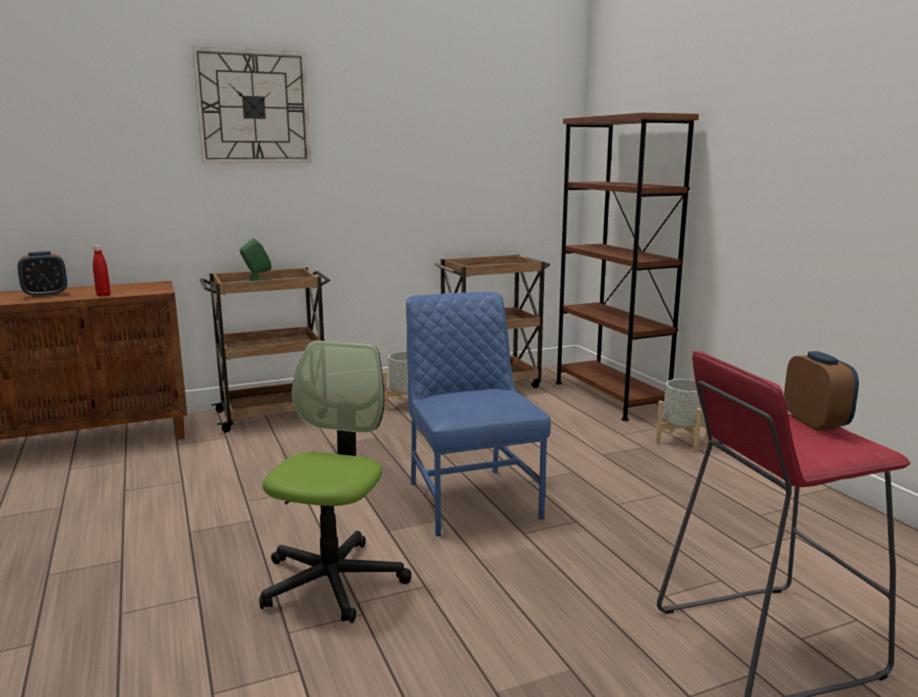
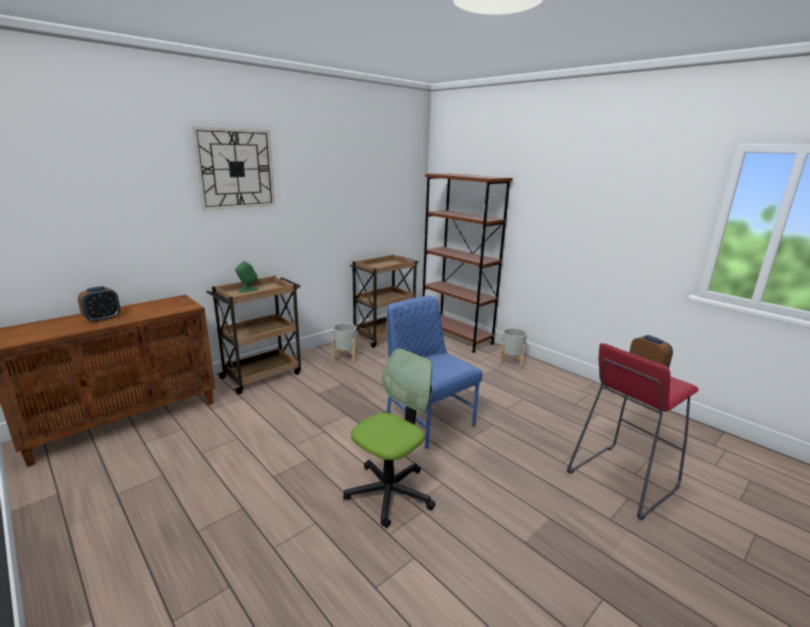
camera: 20 degrees left, 5 degrees up
(103, 295) = (152, 315): red bottle -> none
(332, 581) = (389, 492): office chair -> office chair turned 45 degrees clockwise

